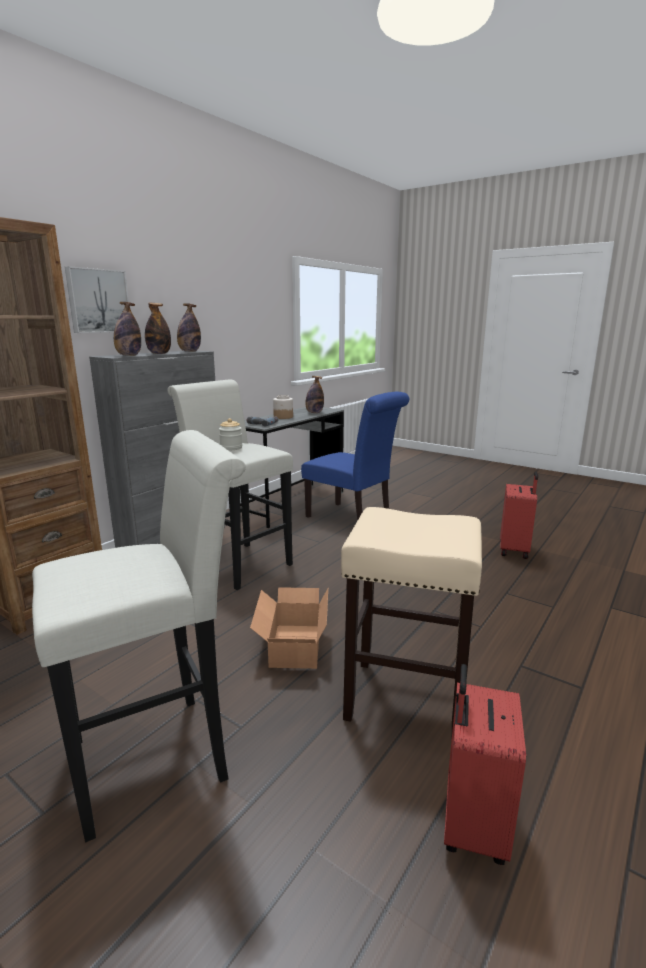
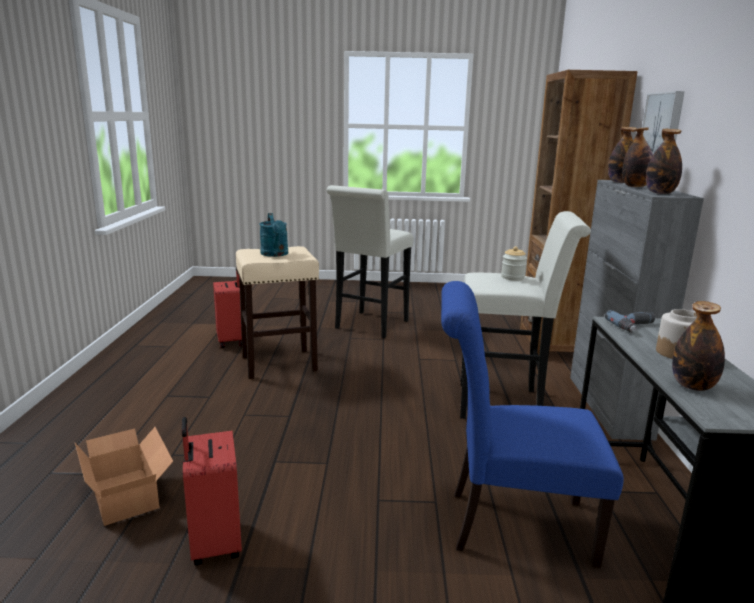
camera: 145 degrees right, 0 degrees up
(292, 647) = (368, 366): cardboard box -> cardboard box (128, 493)
(417, 527) = (275, 254): none -> turquoise watering can

